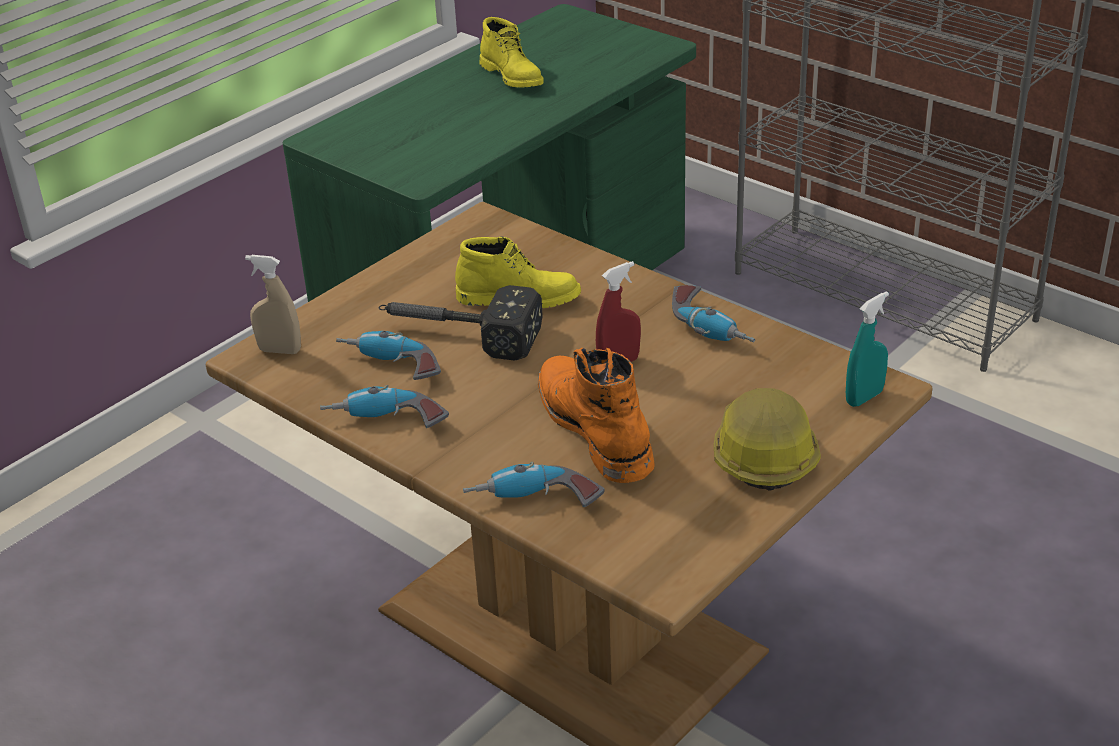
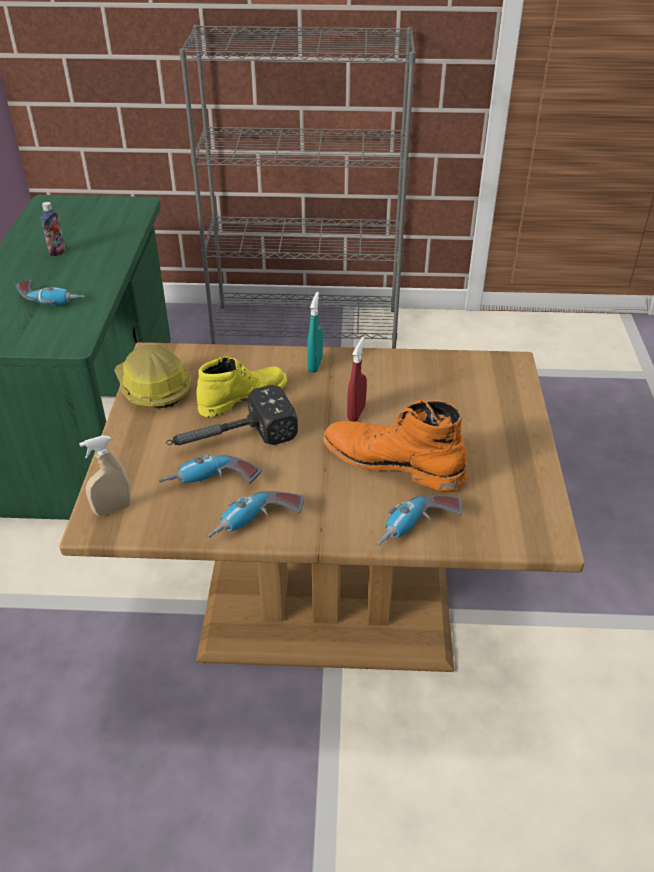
camera: 40 degrees left, 5 degrees up
(513, 76) = (57, 252): yellow boot -> bottle
(711, 327) = (381, 367): power drill -> power drill (51, 300)
(762, 453) = (502, 431): hard hat -> hard hat (152, 388)
(864, 397) = (511, 374): turquoise spray bottle -> turquoise spray bottle (315, 365)

